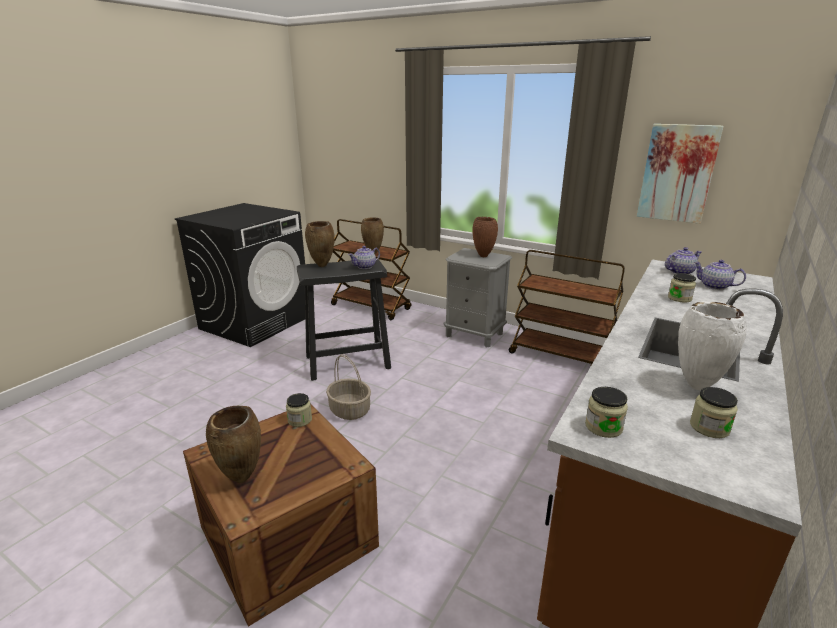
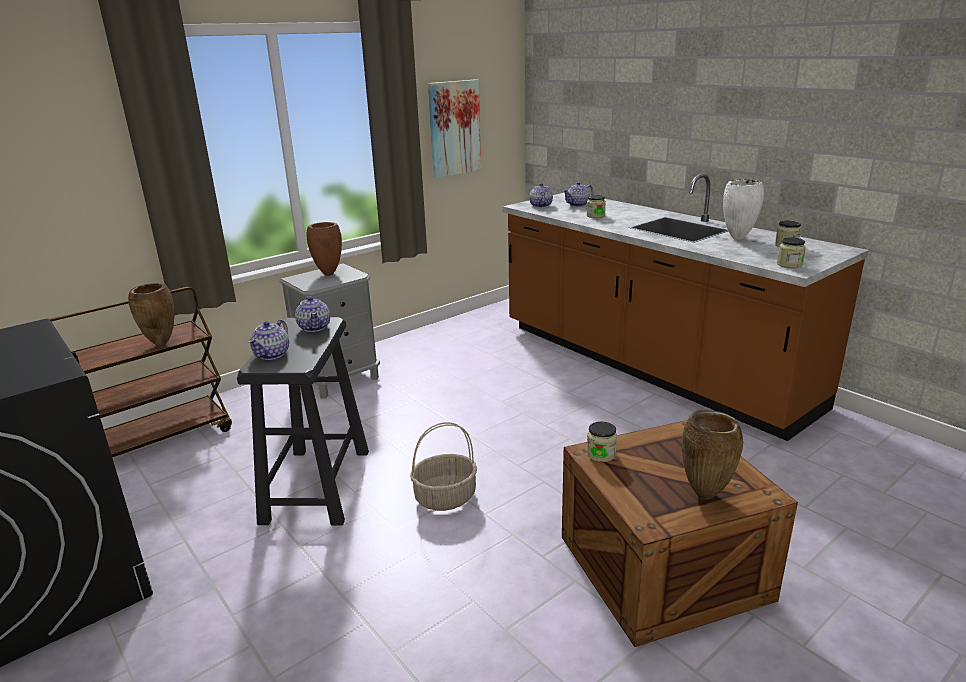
camera: 70 degrees left, 0 degrees up
(322, 266) = (272, 354): brown vase -> teapot
(560, 356) = (433, 346): brown cart -> none

